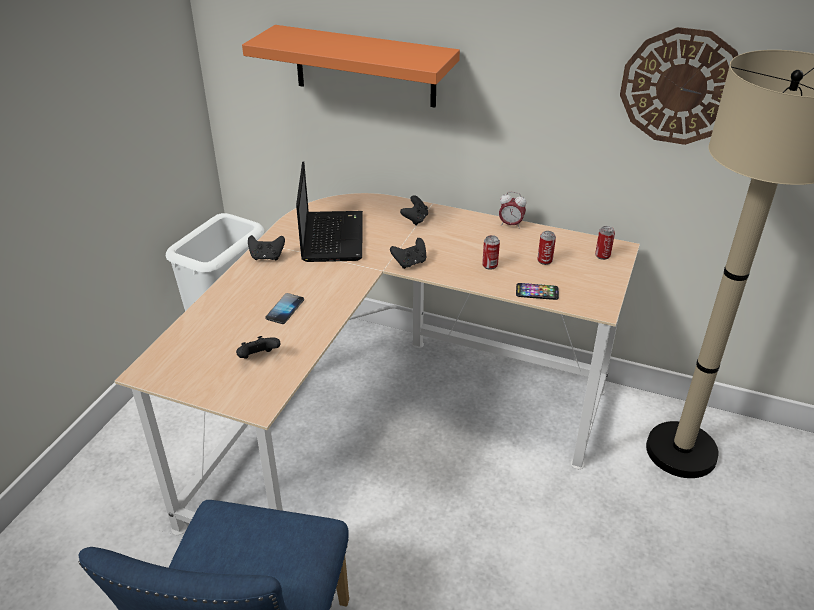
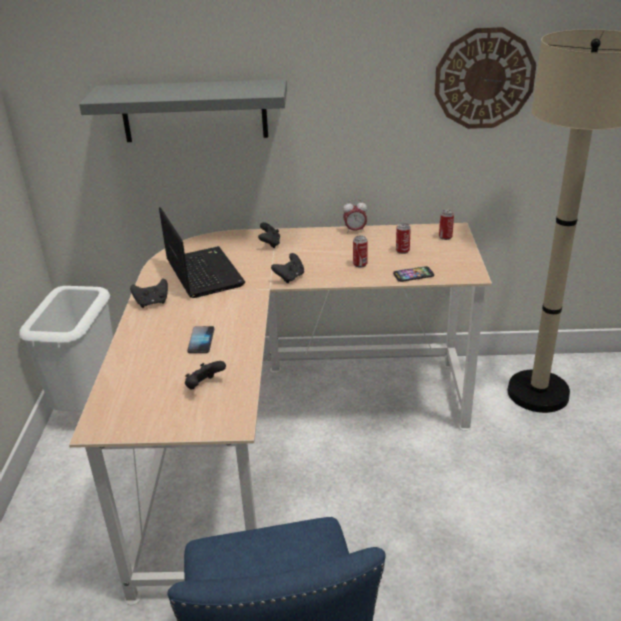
camera: 20 degrees left, 5 degrees down
(364, 66) = (194, 111): orange shelf -> grey shelf

